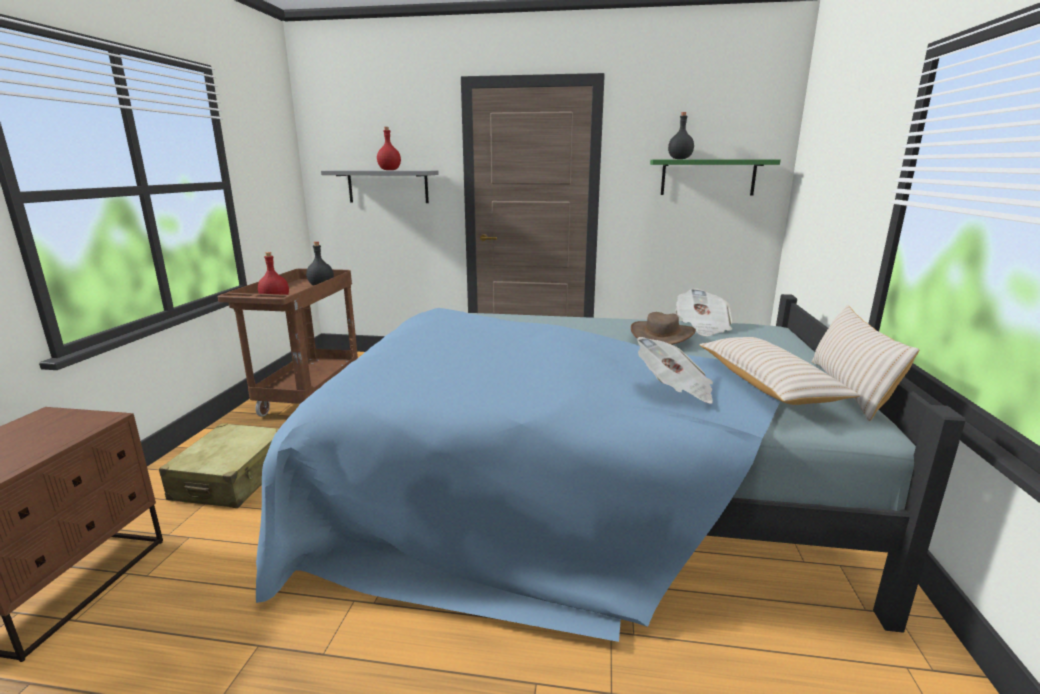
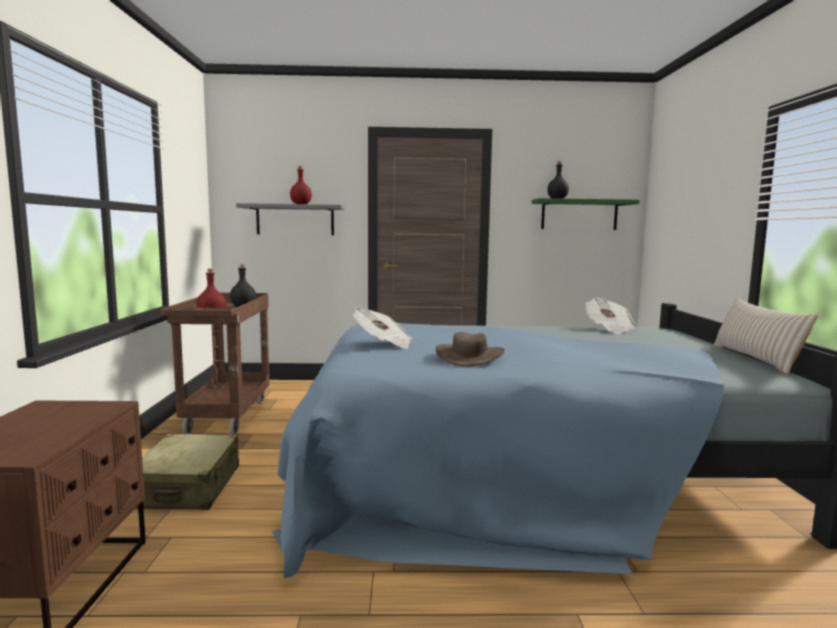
camera: 10 degrees left, 10 degrees down
(662, 335) = (585, 332): brown hat -> brown hat (470, 357)
(675, 390) = (631, 361): newspaper -> newspaper (383, 344)
(767, 384) = (697, 356): beige pillow -> none

